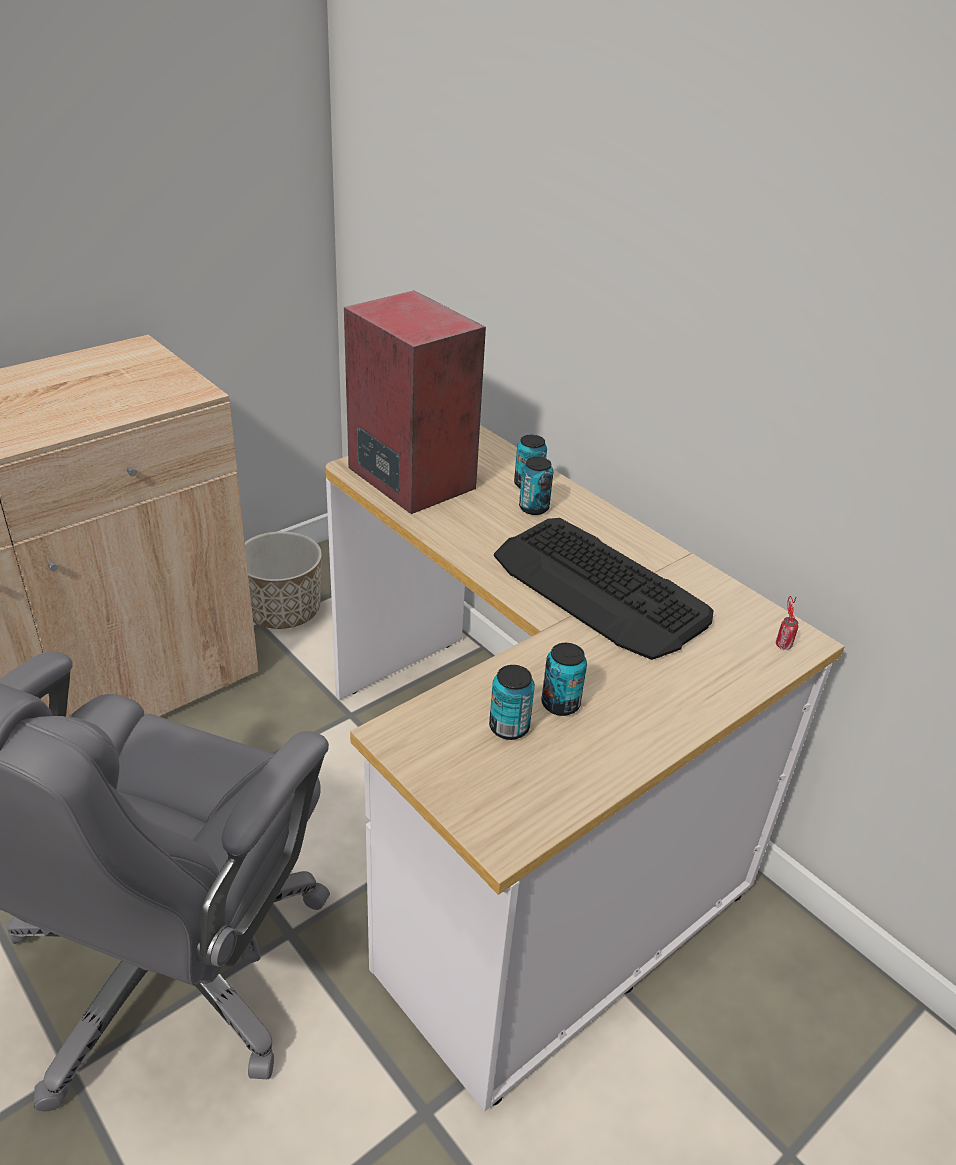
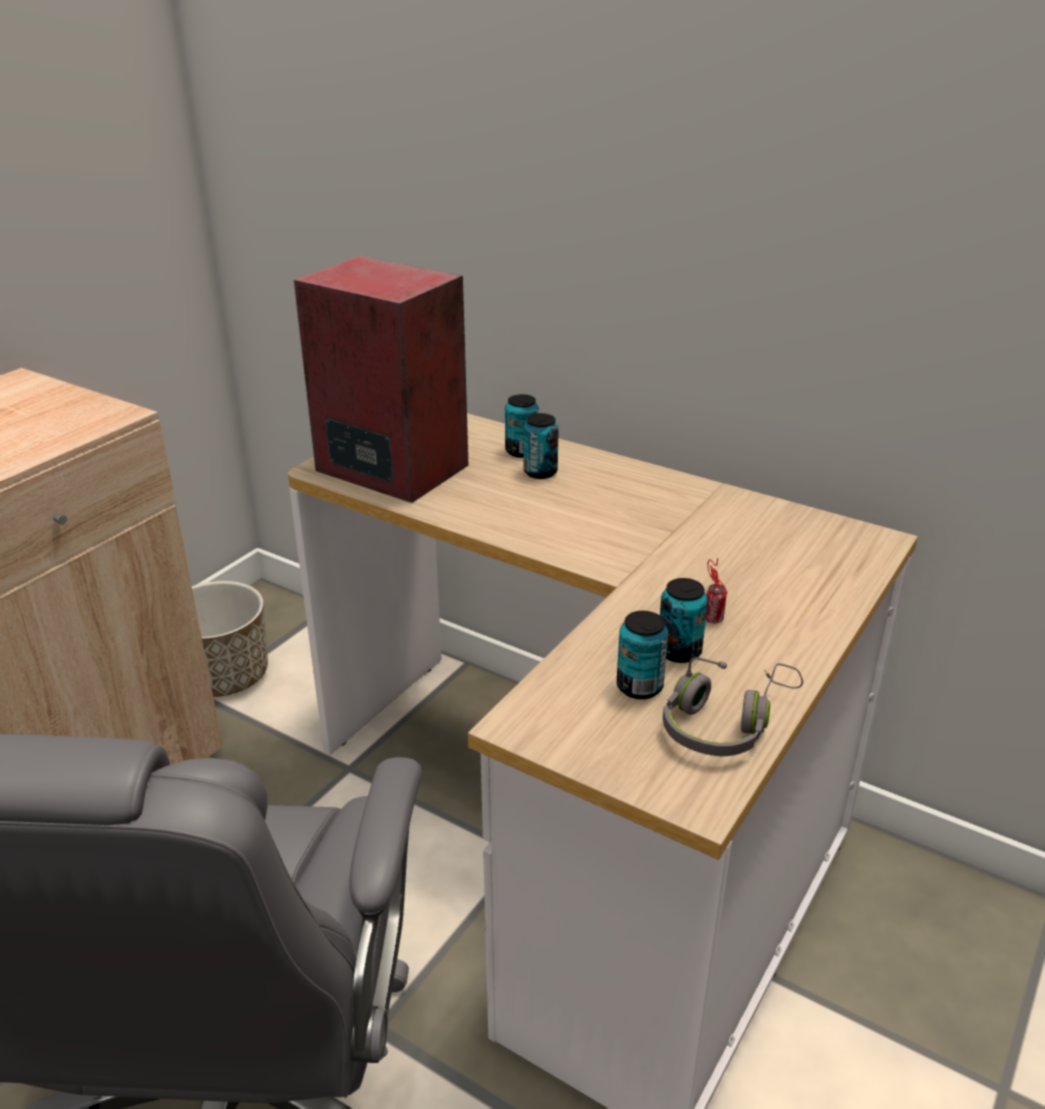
camera: 15 degrees left, 5 degrees down
(563, 778) = (725, 723): none -> grey headphones
(599, 588) = (653, 534): keyboard -> none
(783, 647) = (863, 549): can -> can (714, 621)

